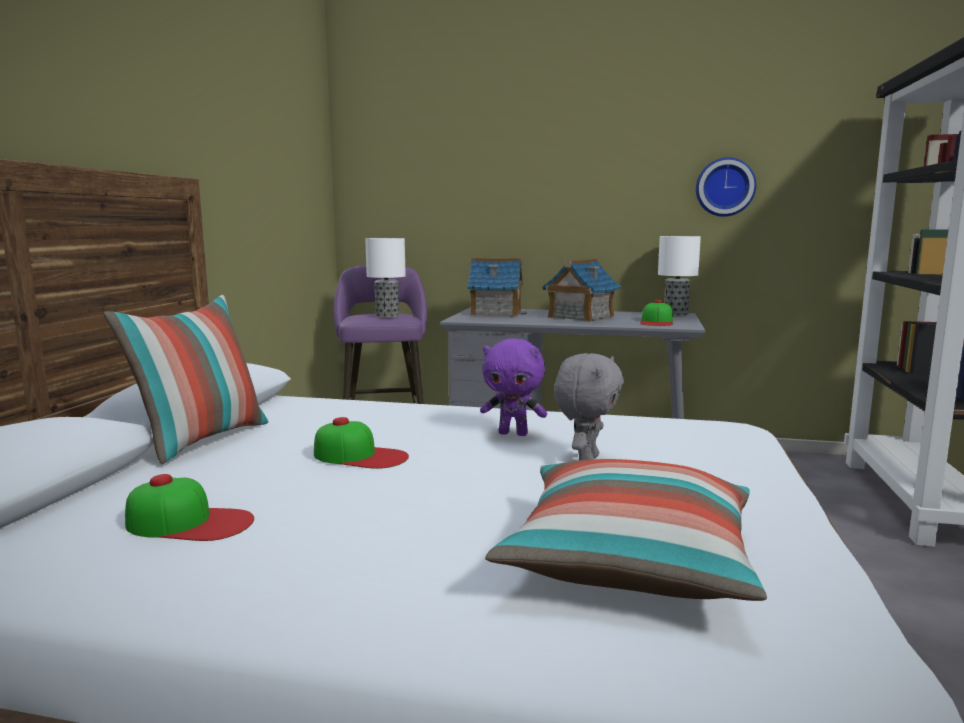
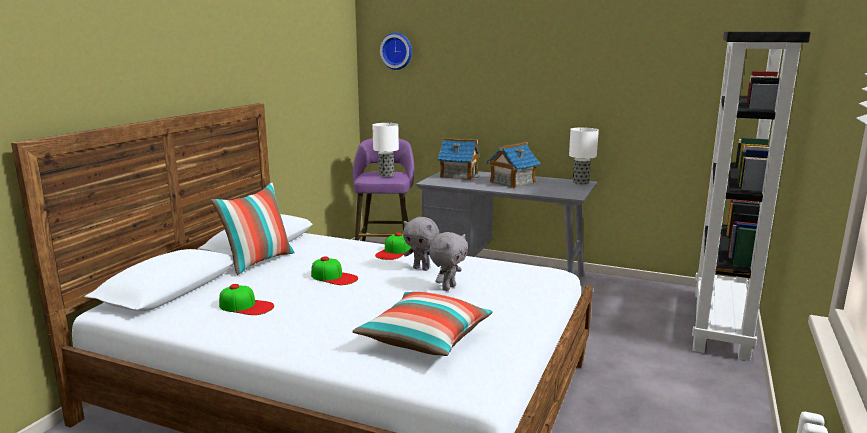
camera: 10 degrees right, 5 degrees up
(513, 433) = (421, 268): purple plush toy -> grey plush toy
(657, 322) = (559, 190): cap -> cap (394, 252)
(725, 187) = (620, 95): wall clock -> wall clock (397, 51)

